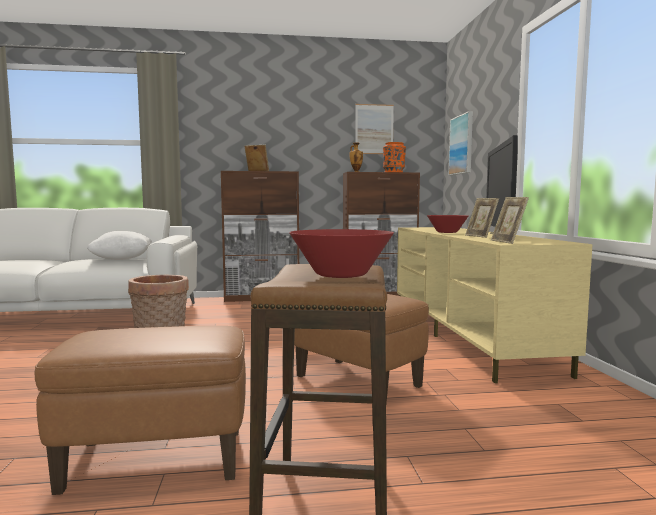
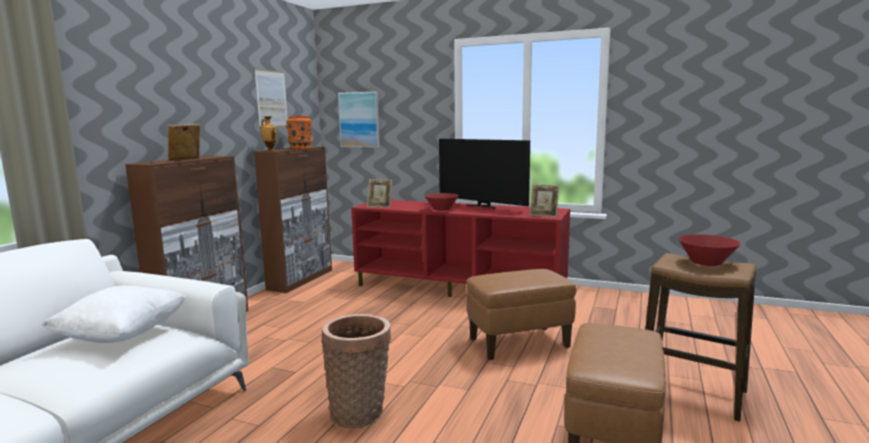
camera: 60 degrees left, 5 degrees up
(466, 335) = (459, 288): beige tv stand -> red tv stand
(480, 236) = (492, 211): picture frame -> picture frame (380, 206)

